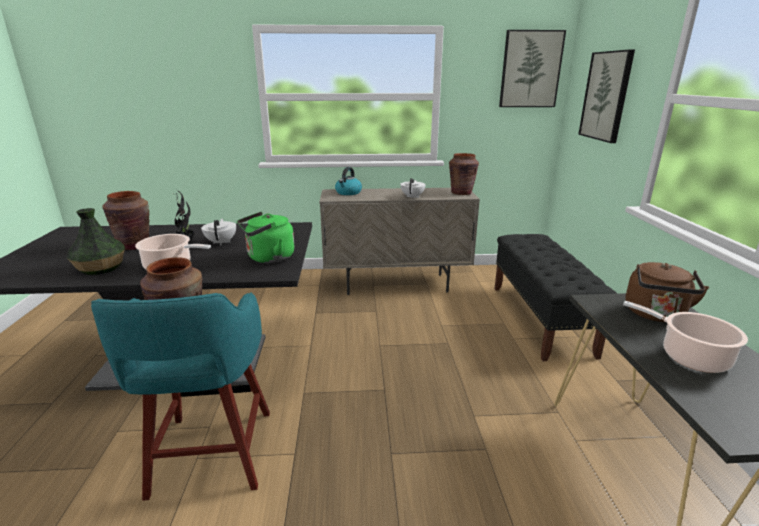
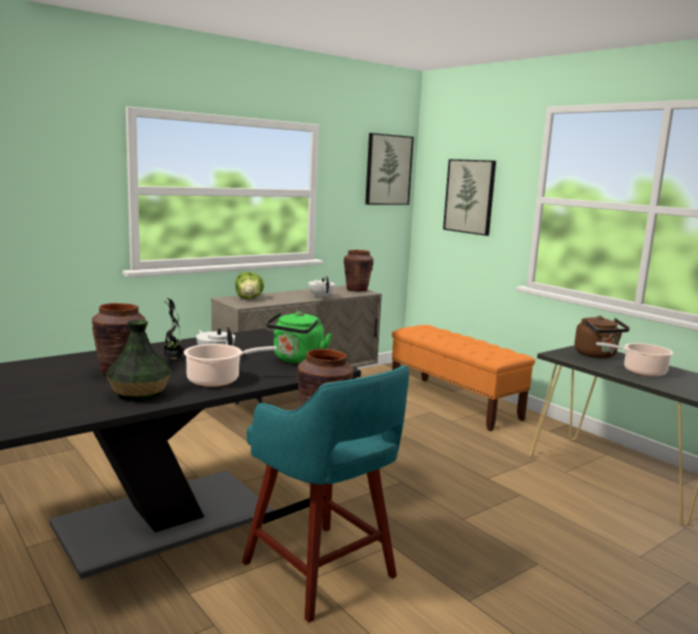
camera: 35 degrees left, 10 degrees down
(348, 193) = (249, 298): kettle -> lettuce
(540, 319) = (454, 403): black bench -> orange bench

